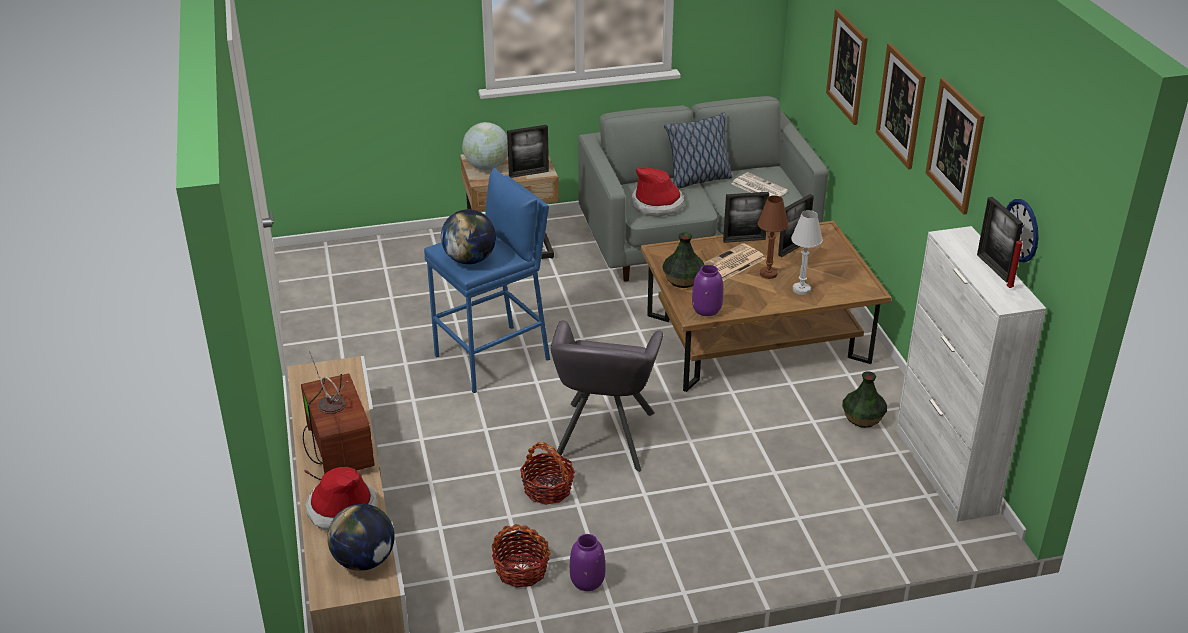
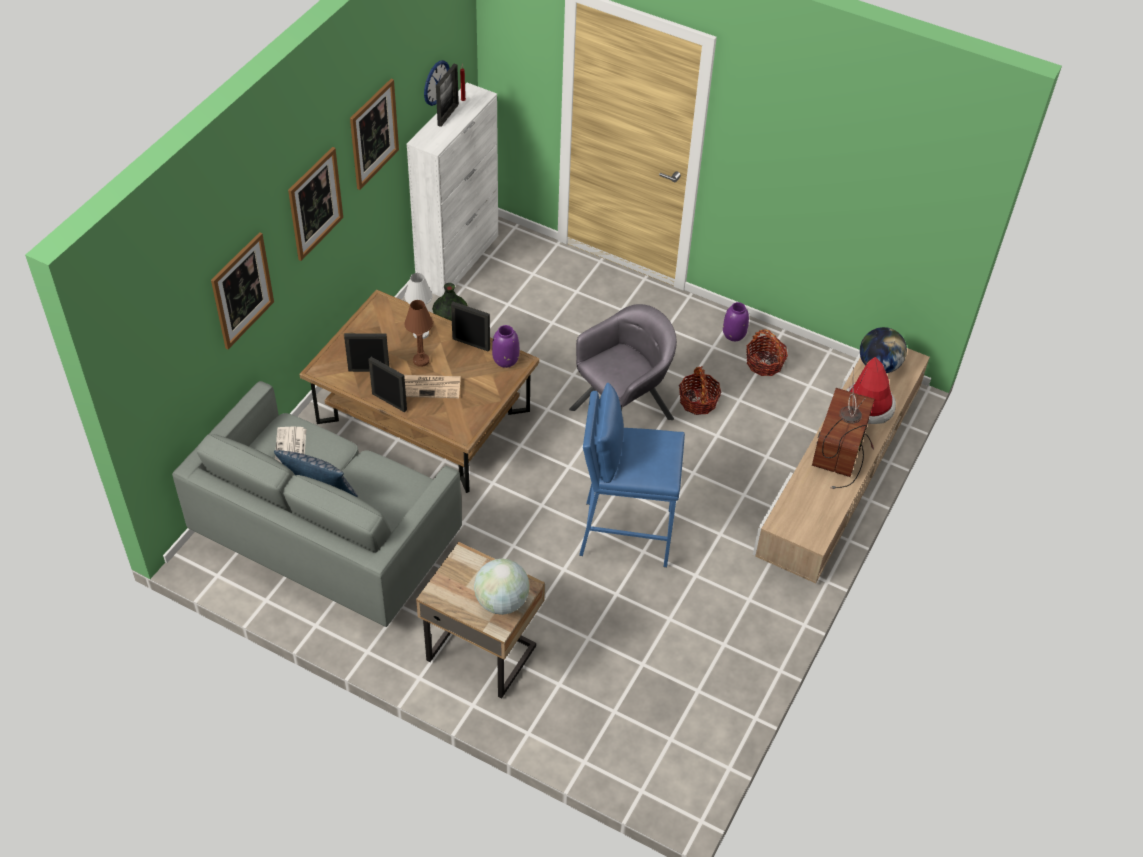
camera: 140 degrees left, 15 degrees up
(469, 259) = (660, 448): globe -> none
(528, 173) = (477, 564): picture frame -> picture frame (471, 344)
(657, 204) = (393, 490): hat -> none
(683, 280) = (485, 395): vase -> none

